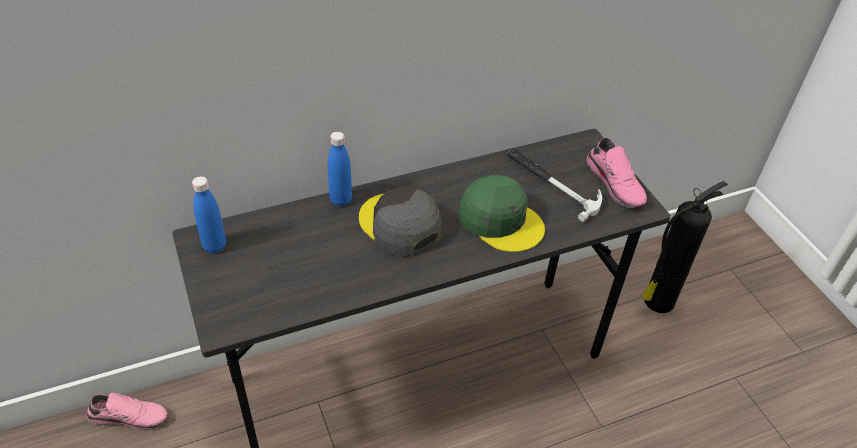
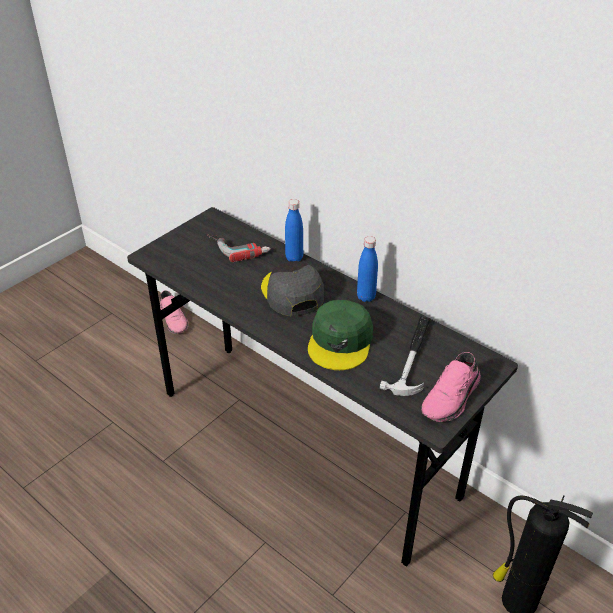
camera: 65 degrees right, 5 degrees down
(214, 246) = (211, 226): blue bottle -> blue bottle (366, 297)
(280, 236) = (239, 246): none -> power drill
(399, 225) = (292, 293): grey cap -> grey cap turned 45 degrees counterclockwise

